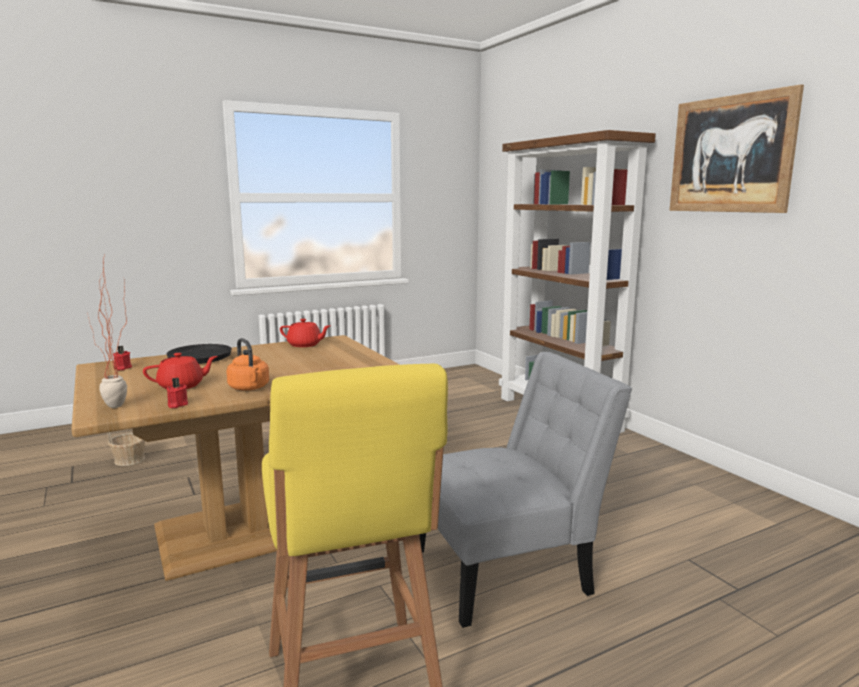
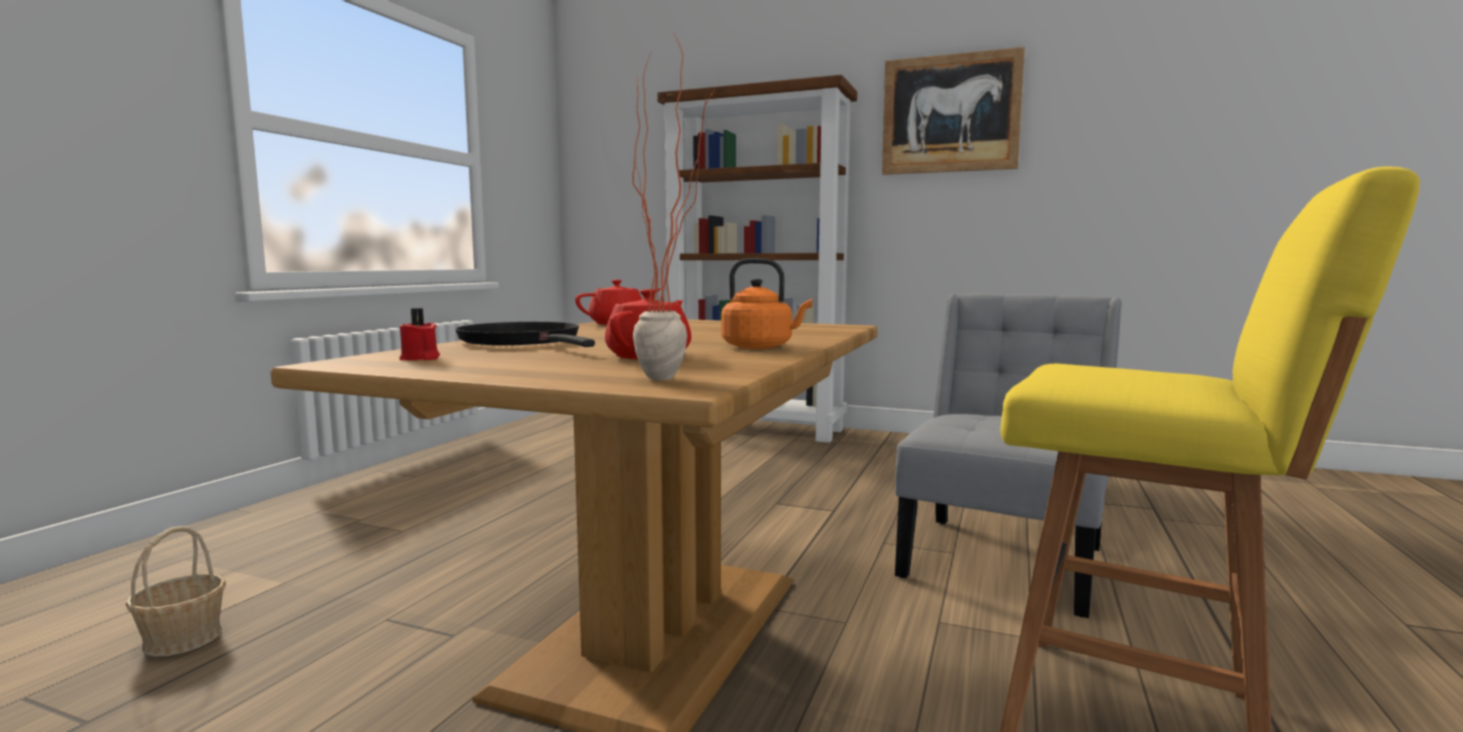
camera: 40 degrees left, 5 degrees down
(177, 404) = (750, 365): red candle -> none

